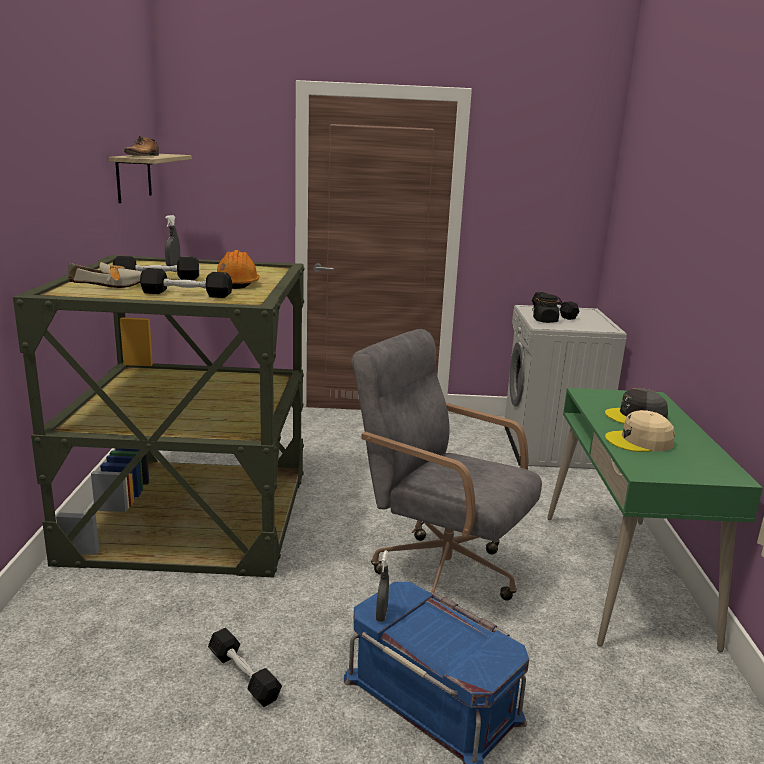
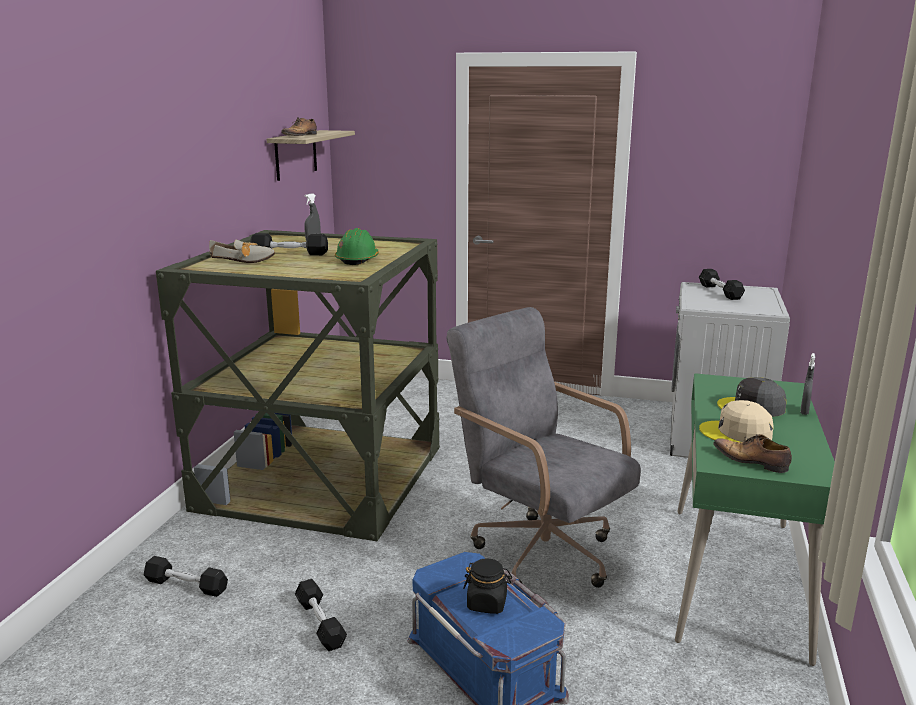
camera: 15 degrees right, 0 degrees up
(186, 294) = (304, 270): black dumbbell -> black dumbbell (186, 585)
(237, 284) = (357, 260): orange hard hat -> green hard hat
(381, 614) = (438, 579): grey spray bottle -> grey spray bottle (804, 411)
(545, 321) = (703, 300): black jar -> black jar (487, 603)
(670, 467) = (751, 461): none -> shoe

